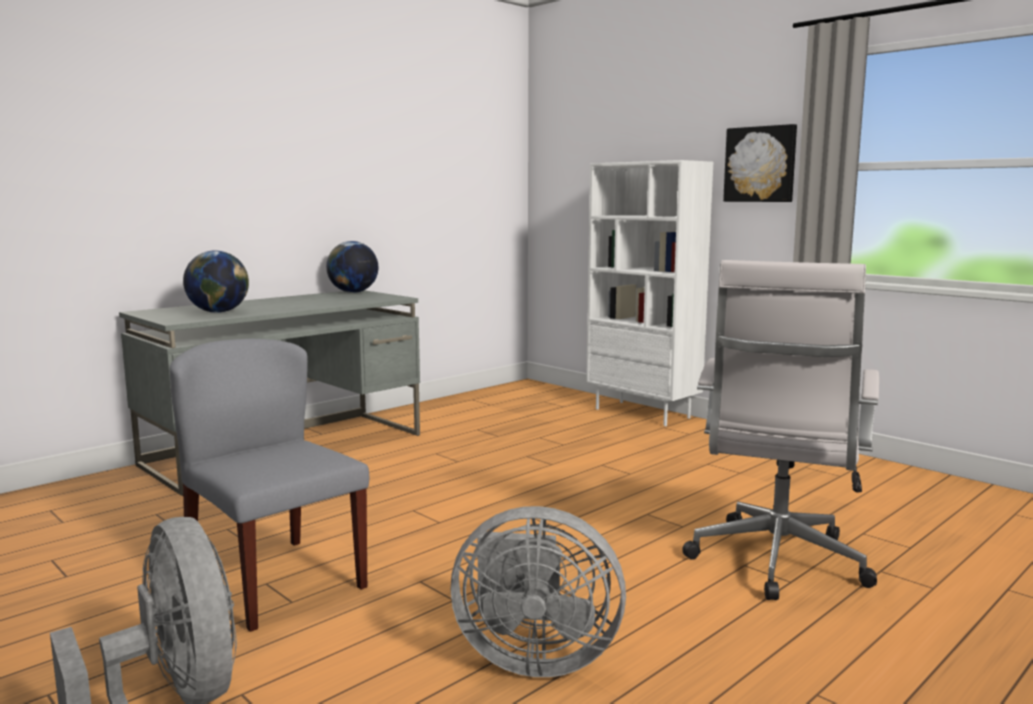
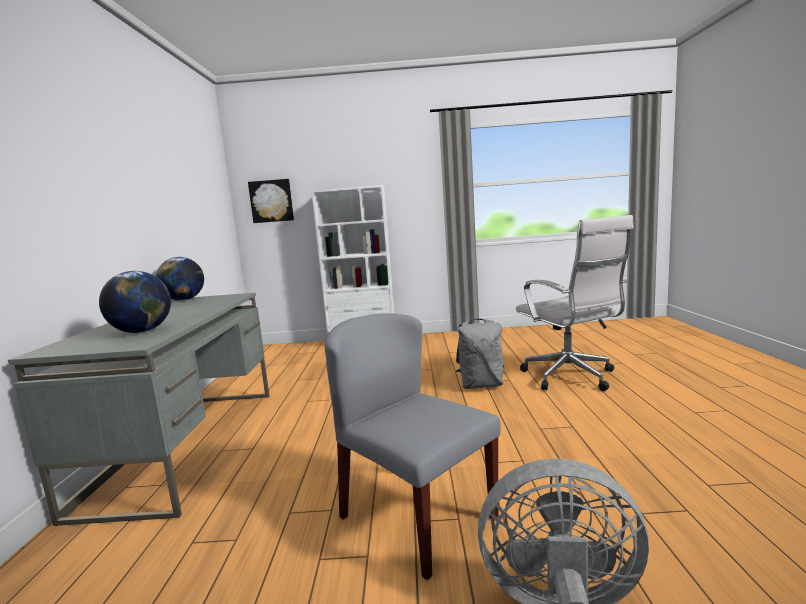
camera: 45 degrees left, 0 degrees up
(274, 581) = (416, 516): grey chair -> grey chair turned 45 degrees clockwise
(533, 658) = (614, 460): grey fan -> none
(630, 516) = (481, 385): none -> grey backpack
(760, 164) = (413, 187): picture -> picture (271, 201)

